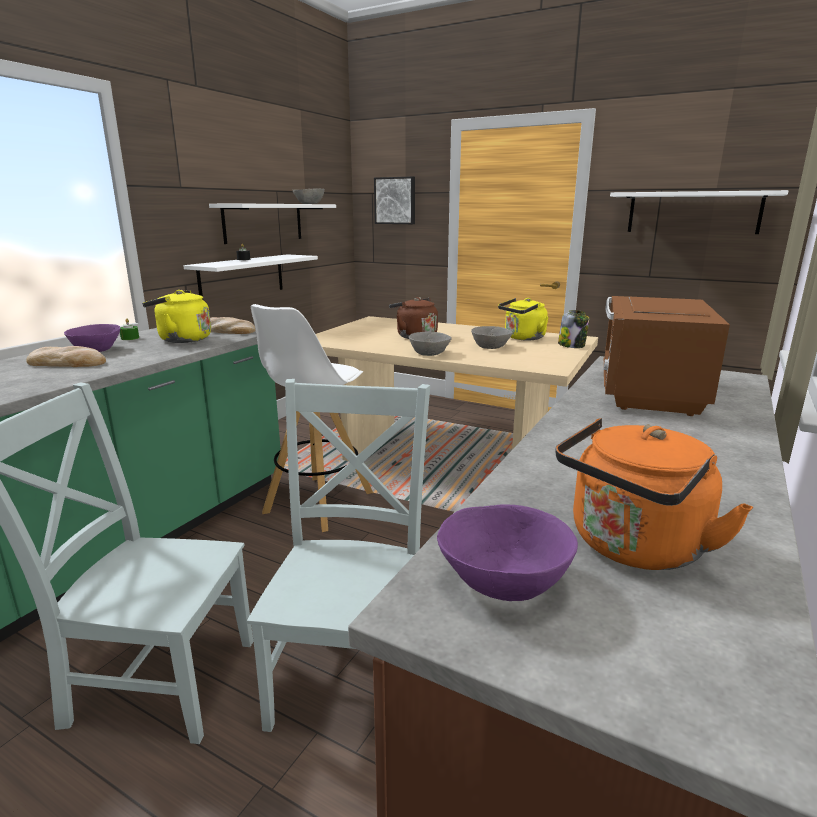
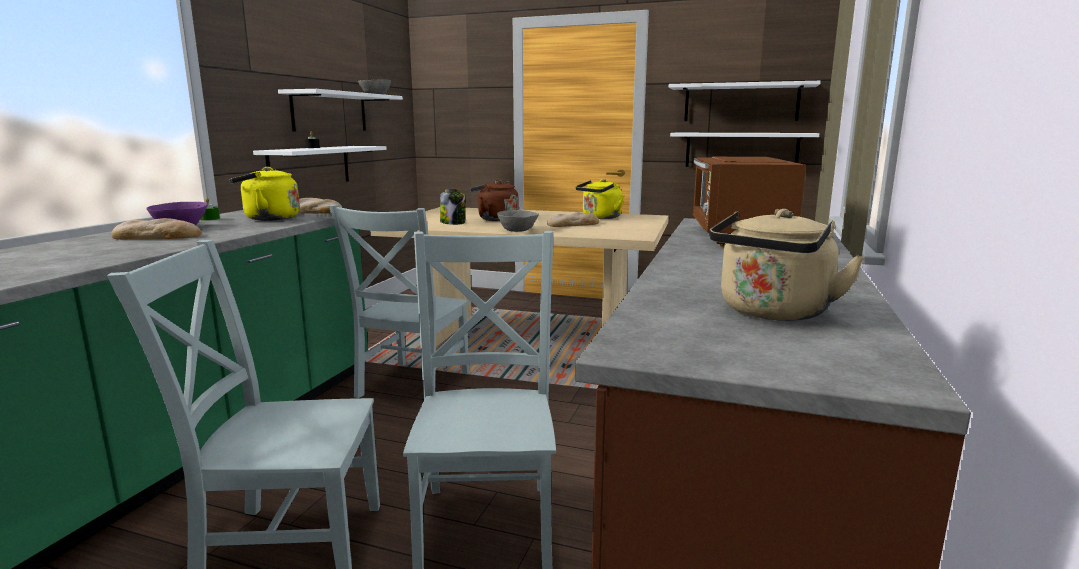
camera: 10 degrees left, 5 degrees down
(318, 502) = (411, 386): white stool -> grey chair
(395, 200) = (458, 95): picture -> none
(490, 347) = (573, 224): grey bowl -> bread
(505, 582) = (684, 334): purple bowl -> none
(572, 345) = (648, 221): jar -> jar (453, 223)
(632, 547) = (772, 313): orange kettle -> beige kettle
(689, 265) = (741, 150): none -> white shelf

